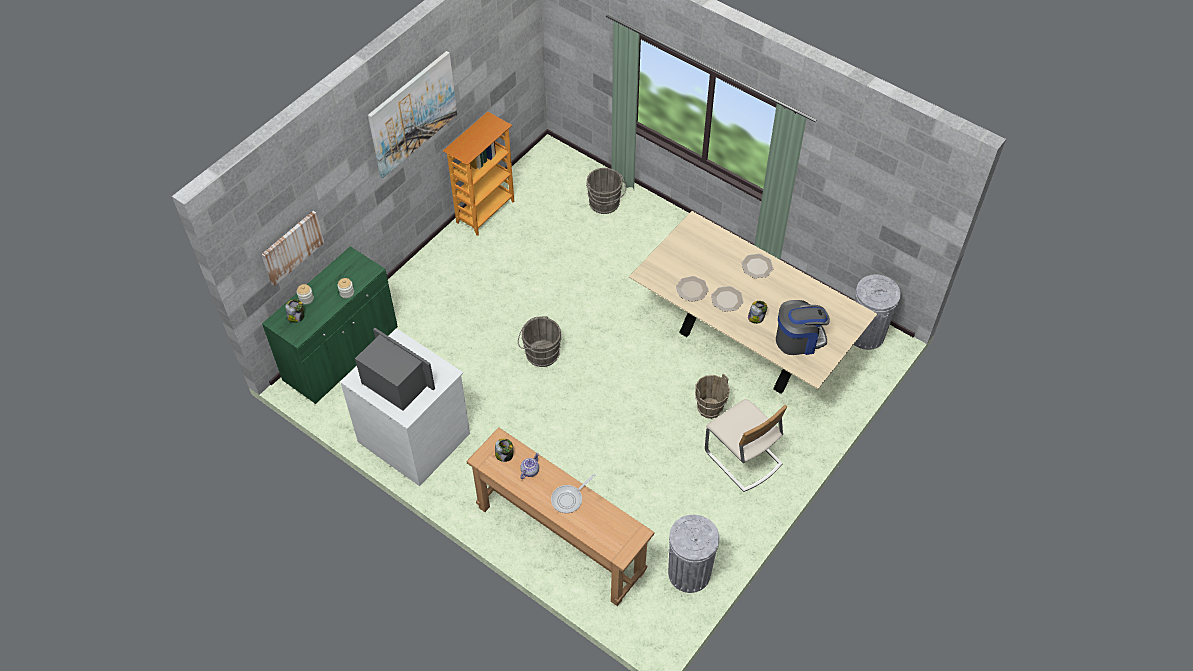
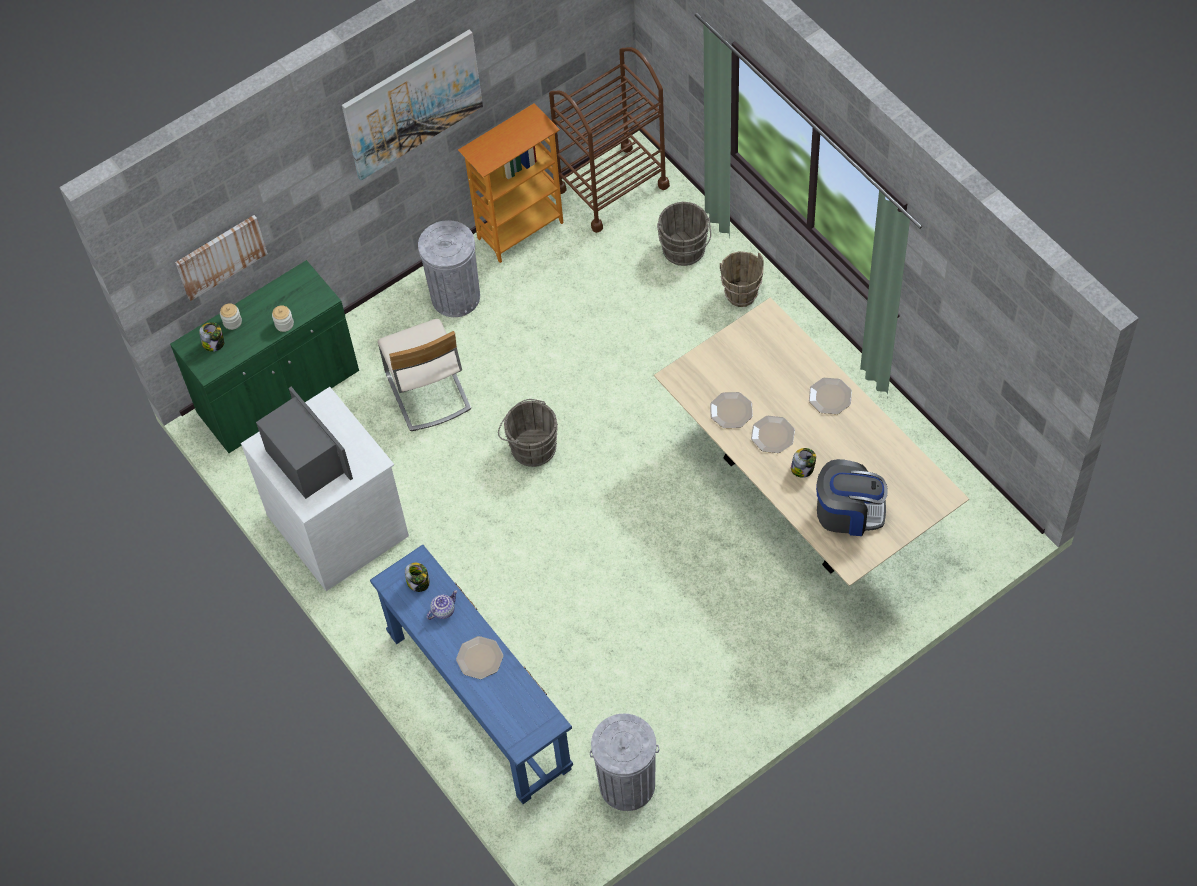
camera: 20 degrees right, 5 degrees up
(541, 173) = (612, 187): none -> brown cart
(560, 539) = (479, 701): brown console table -> blue console table
(569, 499) = (480, 658): frying pan -> plate
(710, 409) = (728, 573): brown bucket -> brown bucket (741, 295)
(742, 458) = (748, 650): beige chair -> beige chair (427, 392)
(866, 334) = (978, 515): grey trash can -> grey trash can (456, 297)

